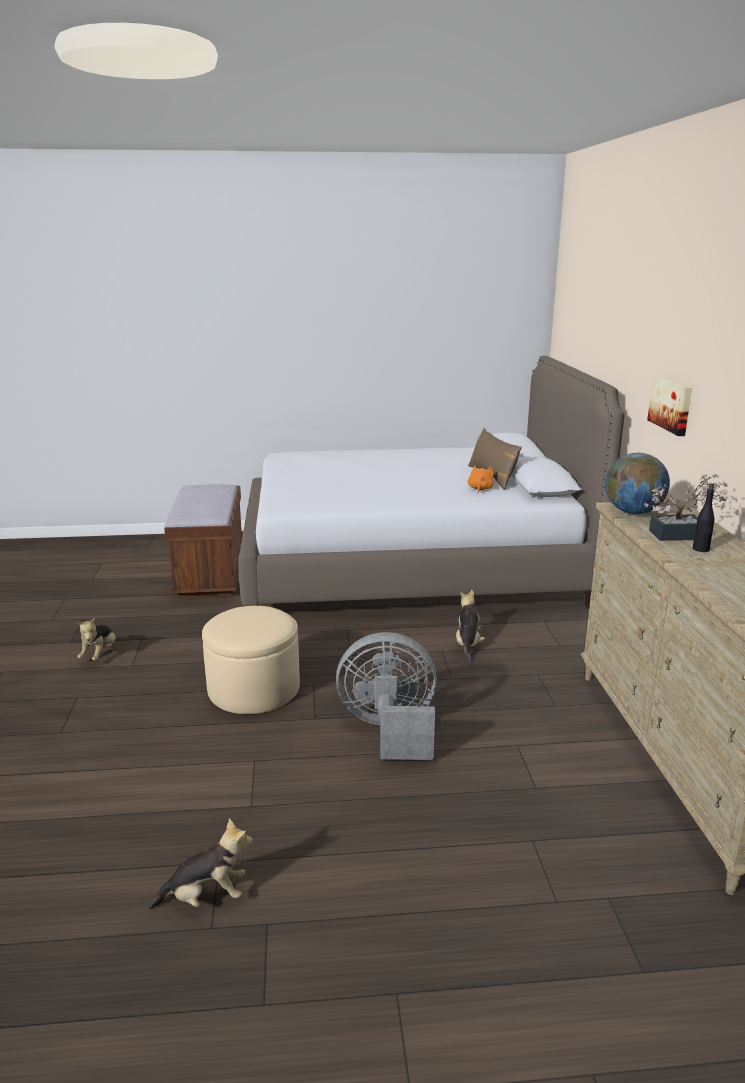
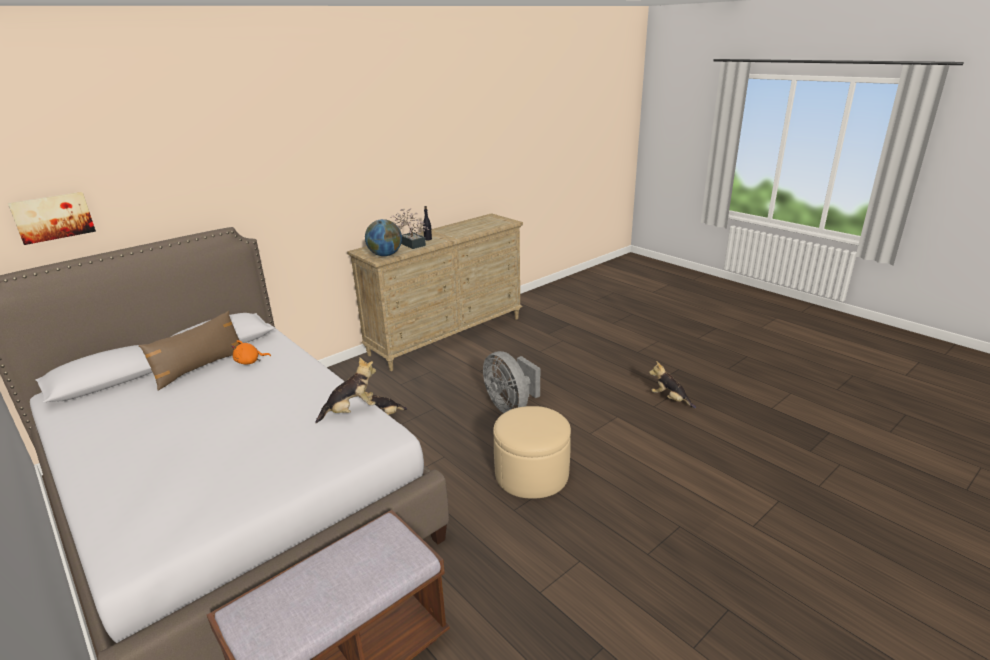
camera: 125 degrees left, 5 degrees up
(100, 654) = (592, 599): plush toy -> plush toy (351, 411)
(671, 404) = (301, 207): picture -> picture (53, 217)

